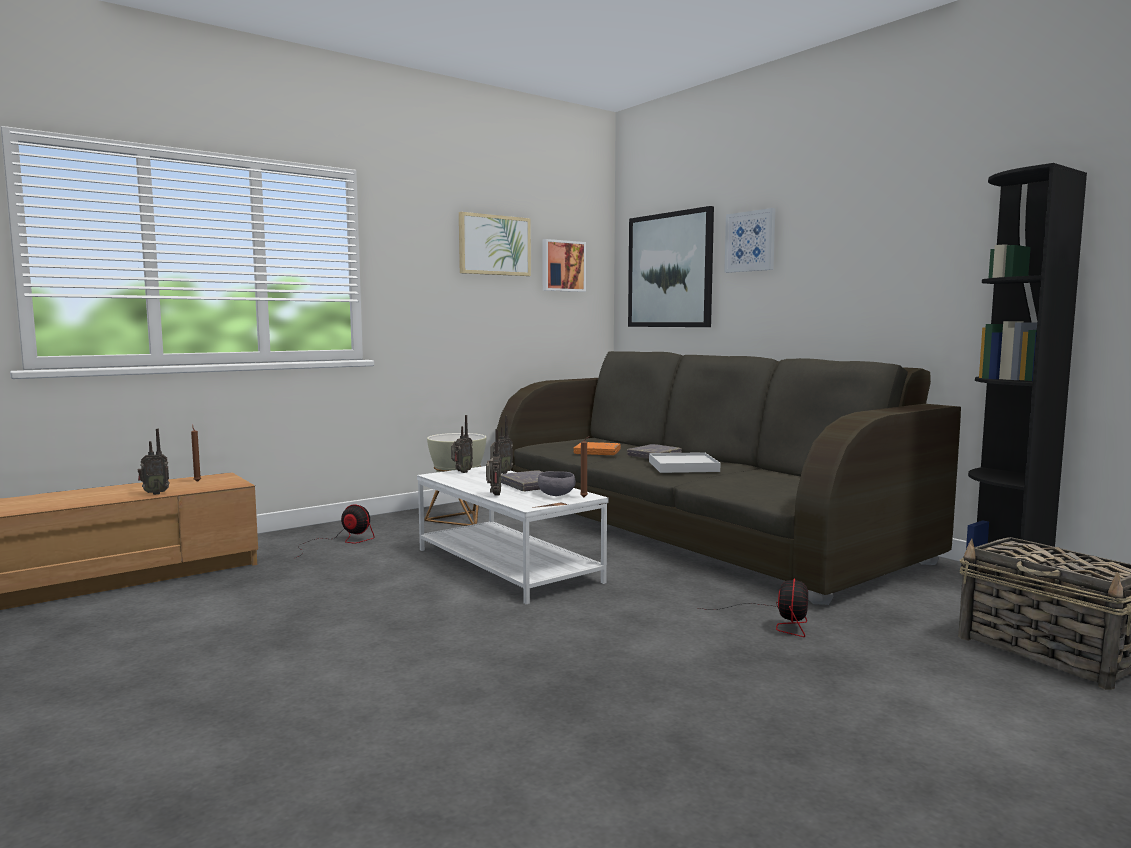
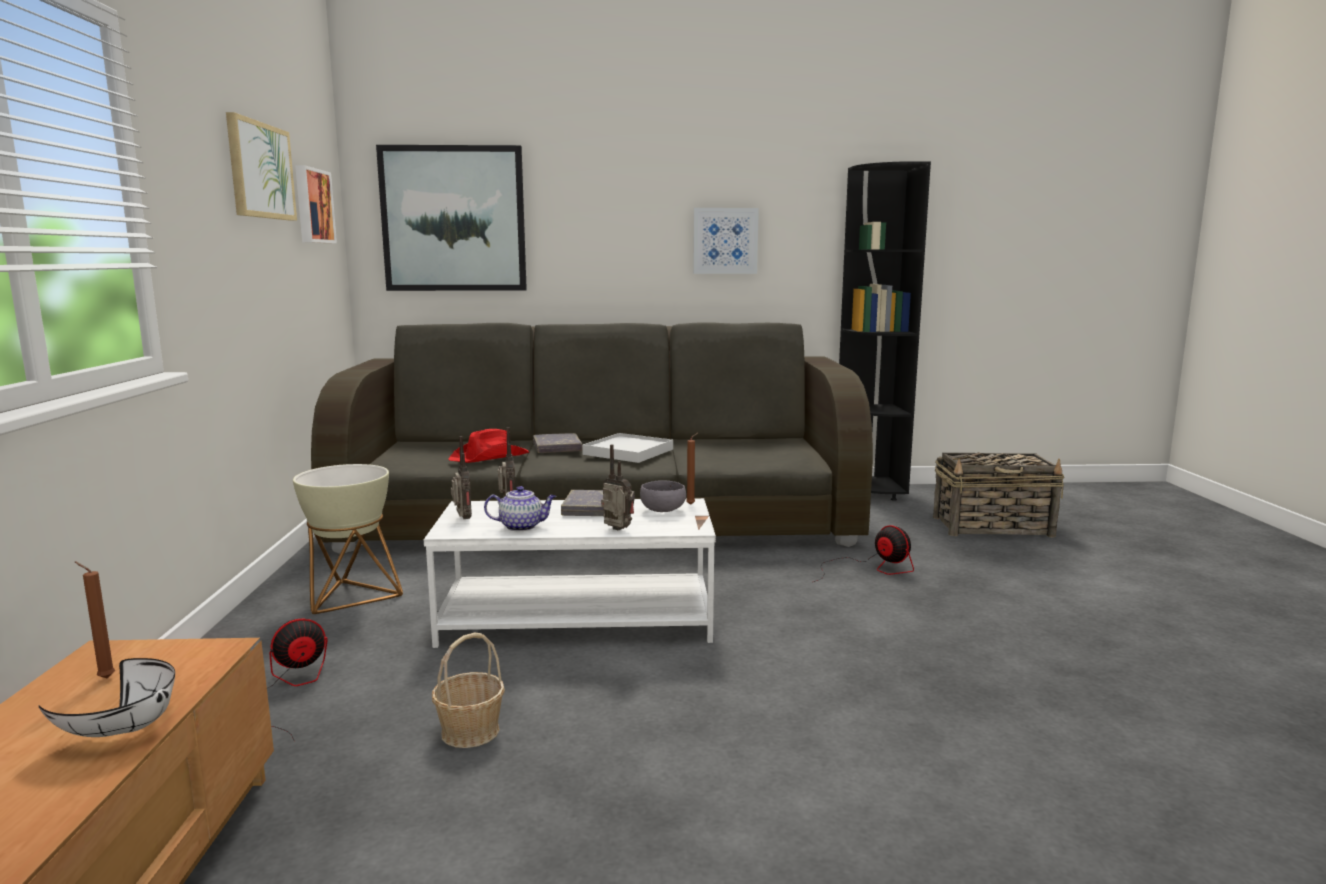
camera: 55 degrees left, 5 degrees up
(155, 493) = (128, 729): radio -> white bowl
(335, 582) = (469, 731): none -> basket
(467, 481) = (522, 526): none -> teapot
(597, 452) = (490, 457): orange book -> red hat
(750, 241) = (578, 193): picture -> picture (725, 241)

